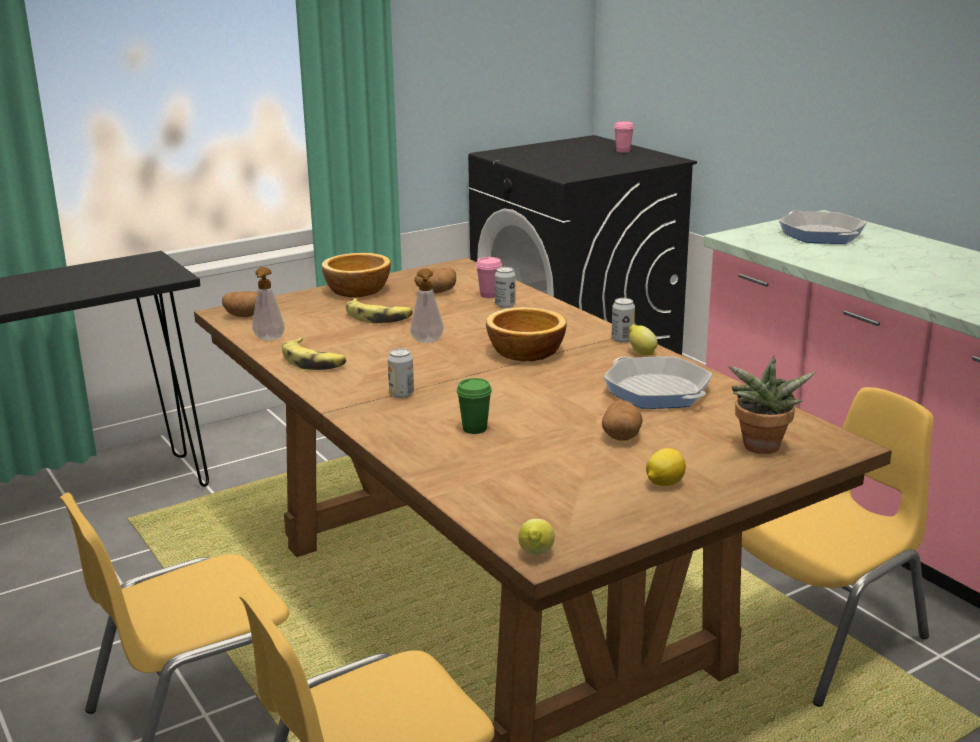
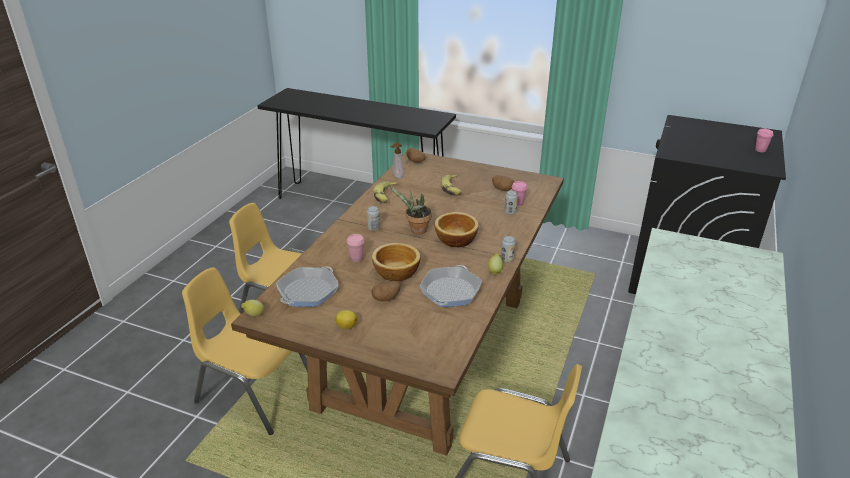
camera: 55 degrees right, 10 degrees up
(357, 291) = (477, 171): bowl -> bowl (395, 273)
(427, 341) = (438, 211): soap dispenser -> none
(474, 429) = (356, 258): green cup -> pink cup
(760, 449) = (411, 344): potted plant -> potted plant (416, 230)
(821, 234) = (720, 266): frying pan -> frying pan (308, 291)

